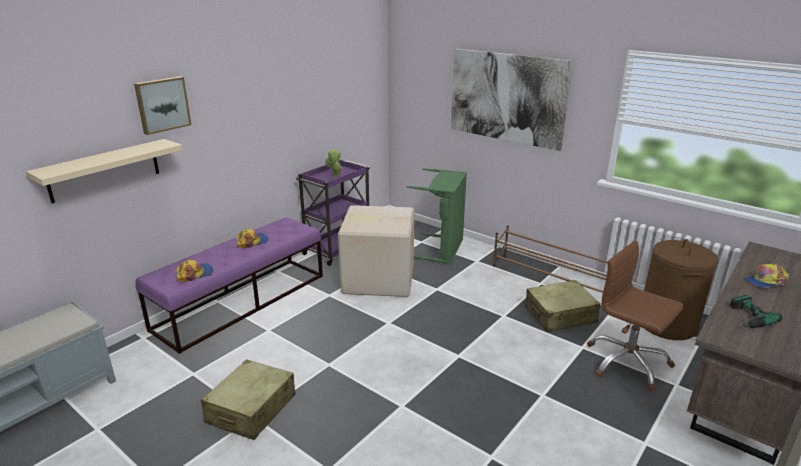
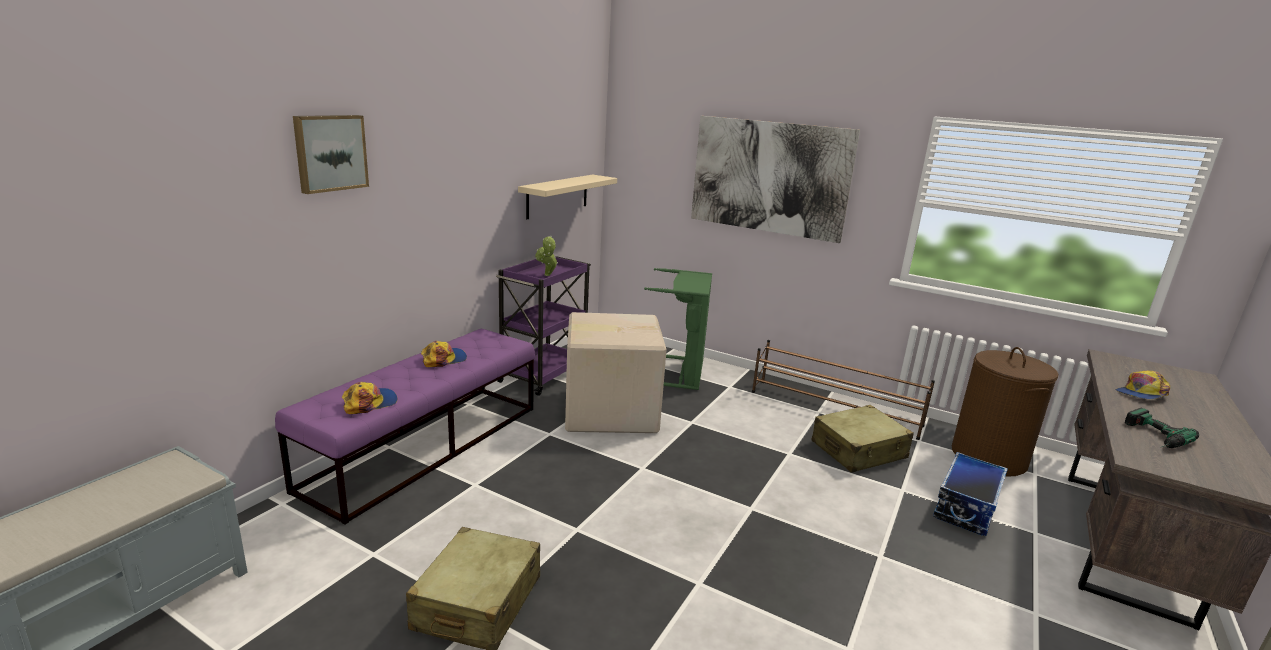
camera: 10 degrees left, 5 degrees down
(104, 170) = (240, 242): beige shelf -> beige shelf (557, 196)
(627, 362) = (965, 507): brown office chair -> storage box

